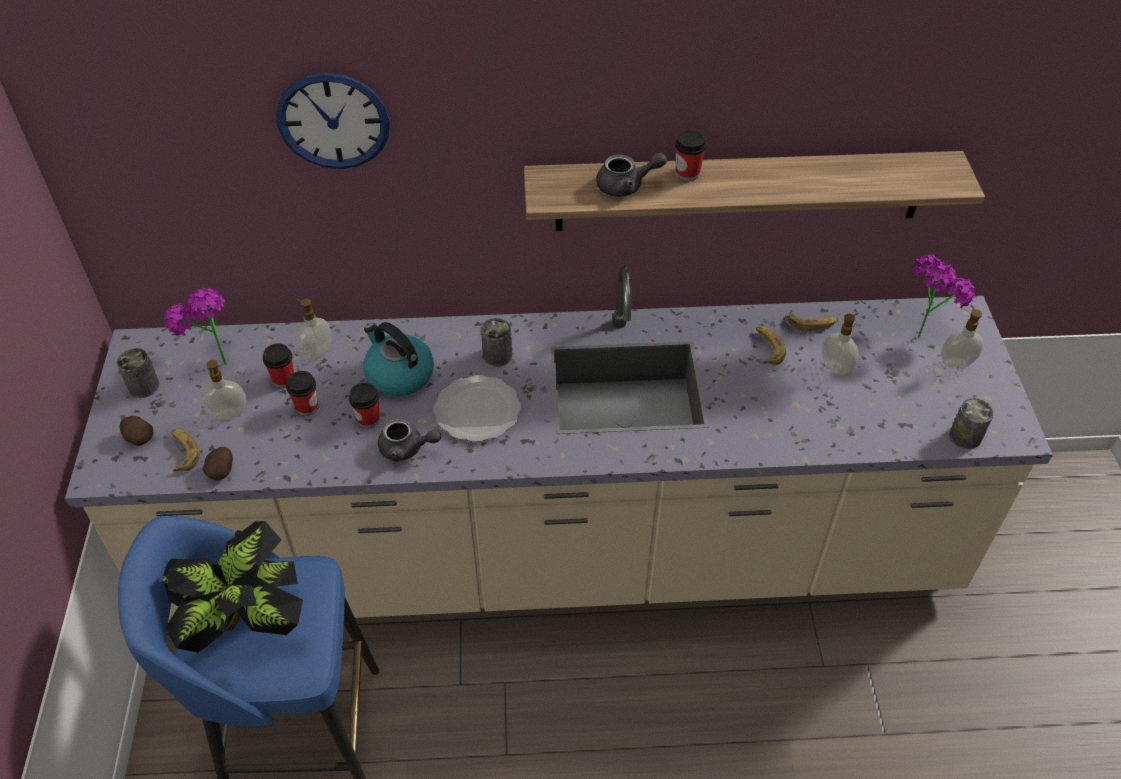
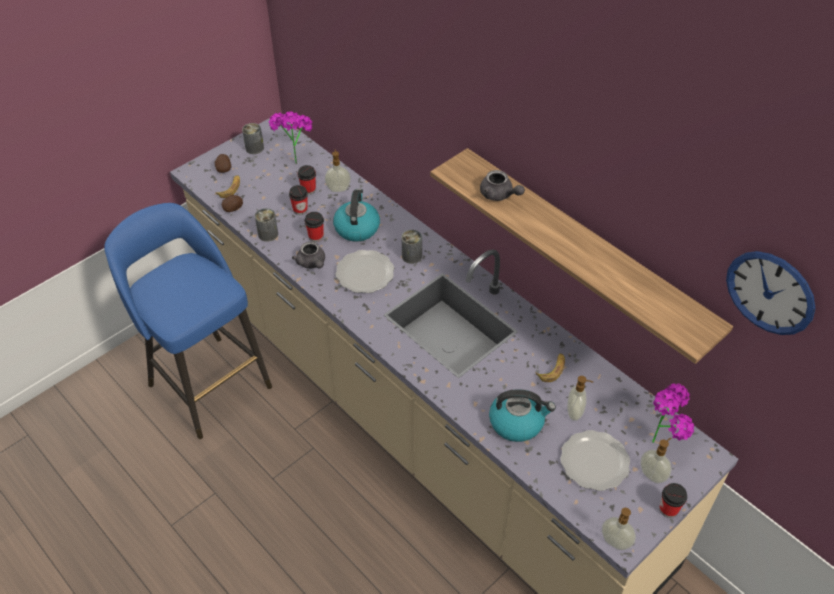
camera: 50 degrees right, 0 degrees up
(229, 415) = (267, 187): soap dispenser -> soap dispenser (614, 543)
(246, 624) = (177, 286): potted plant -> none
(333, 121) = (381, 57): wall clock -> wall clock (770, 292)
(687, 173) = (541, 213): cup -> cup (668, 509)
(810, 418) = (517, 422): none -> kettle
(812, 323) = (599, 379): banana -> none
(906, 392) = (595, 461): none -> plate
(965, 436) = (589, 513): can -> can (268, 234)

